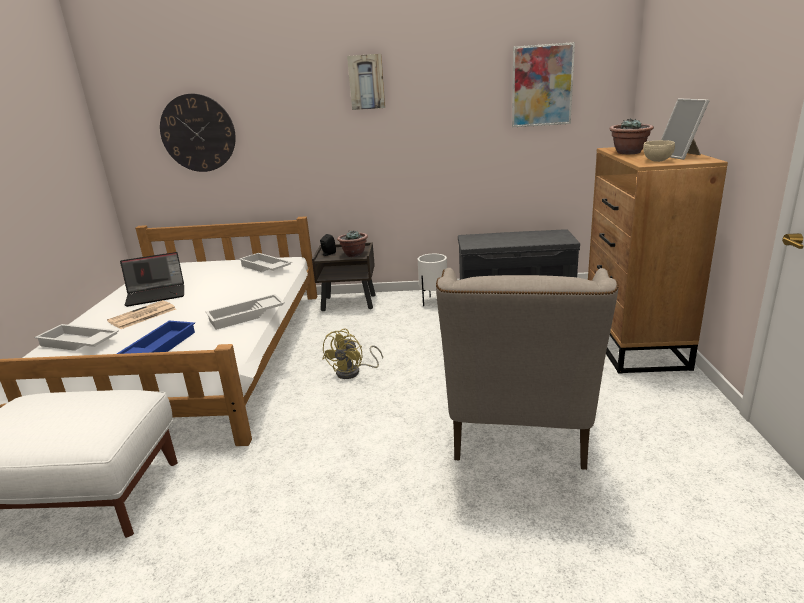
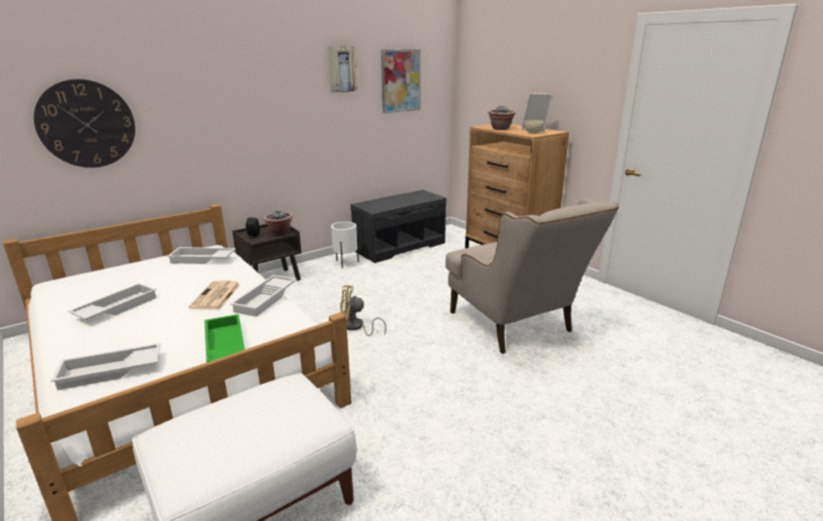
camera: 40 degrees left, 0 degrees up
(142, 316) = (141, 328): newspaper -> newspaper (216, 296)
(157, 294) = (116, 307): laptop -> white tray
(158, 347) = (224, 345): blue tray -> green tray
(353, 372) = (356, 327): yellow fan -> yellow fan turned 105 degrees clockwise
(366, 82) = (270, 73): picture -> picture (342, 69)

